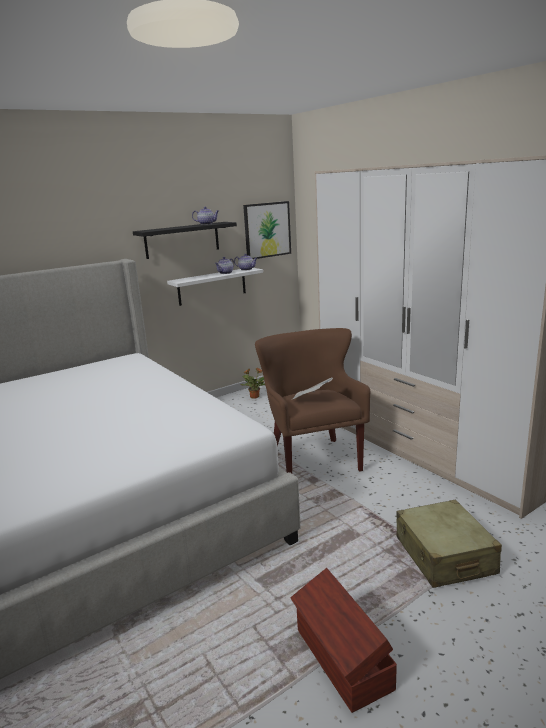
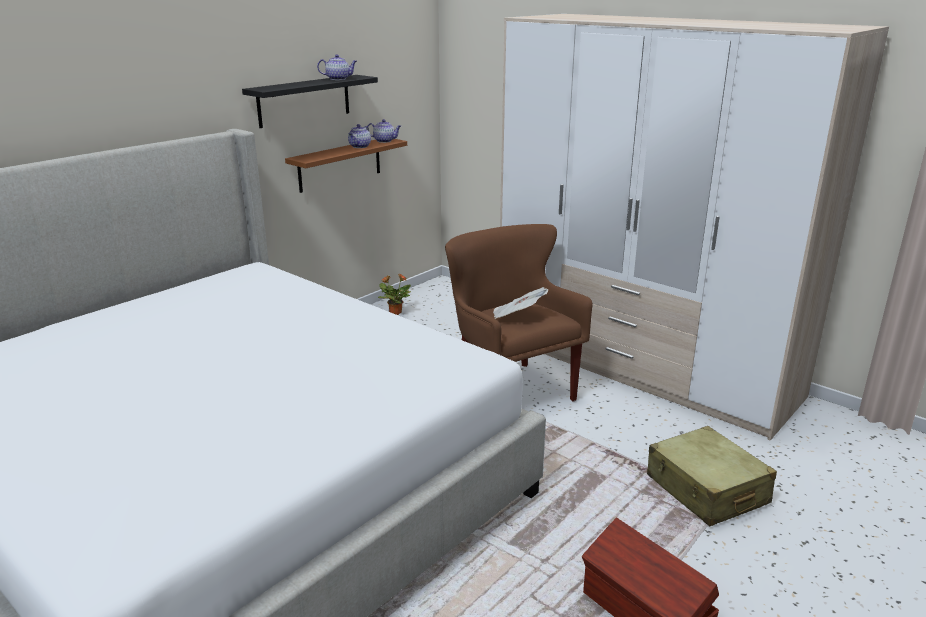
camera: 15 degrees left, 5 degrees up
(212, 286) = (340, 164): white shelf -> brown shelf
(267, 230) = (406, 86): picture -> none

